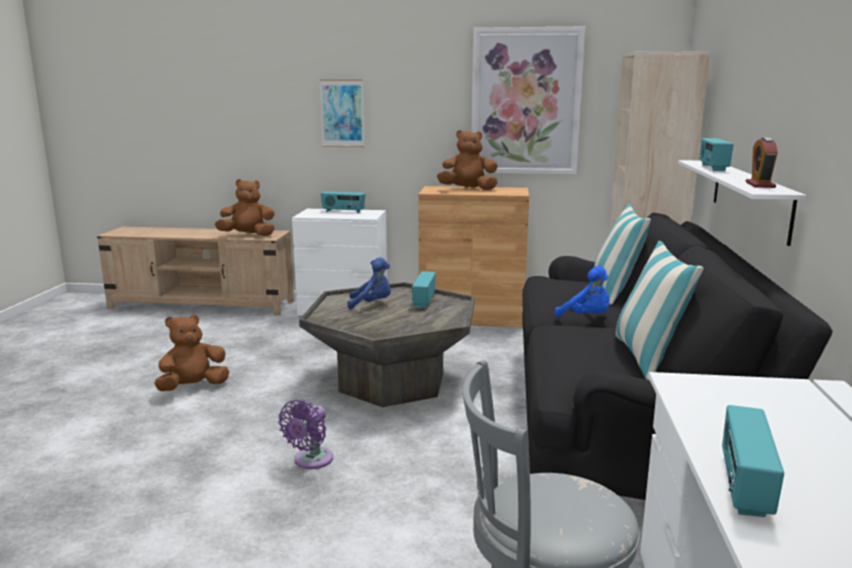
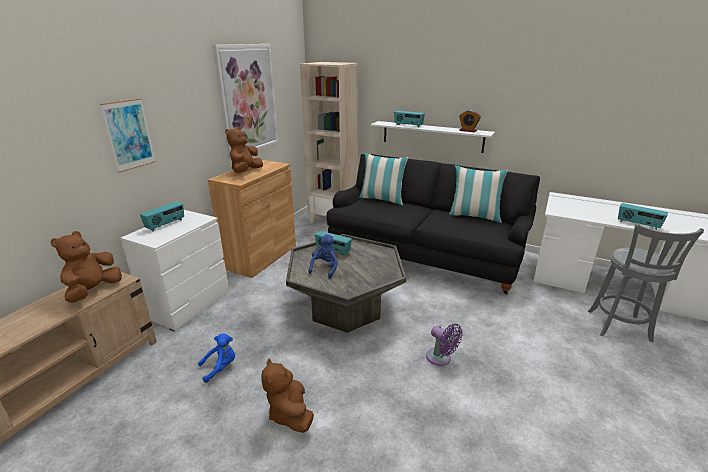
camera: 70 degrees left, 10 degrees up
(587, 317) = (417, 214): blue plush toy -> blue plush toy (220, 367)

